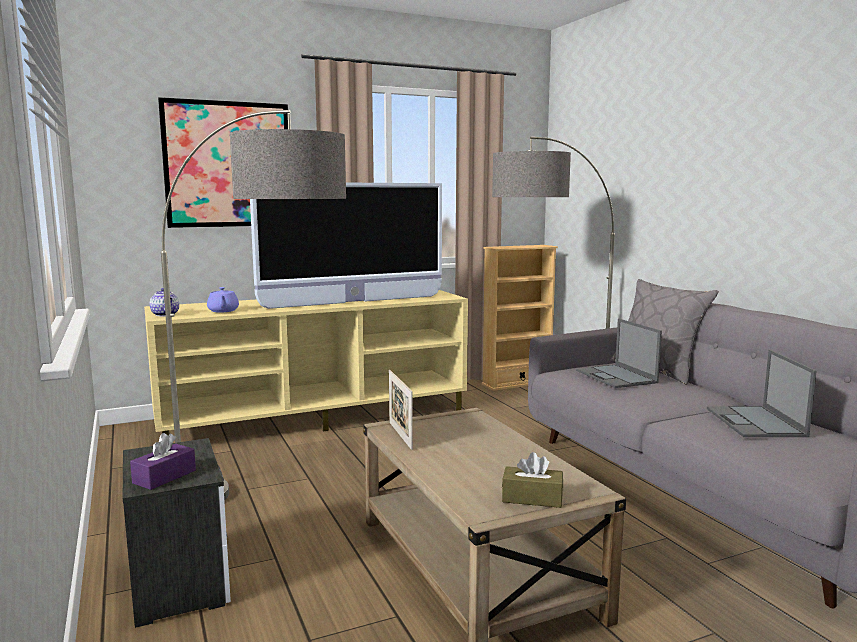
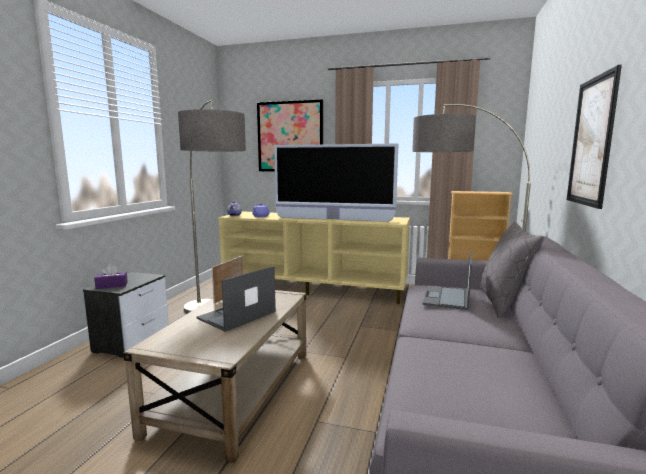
camera: 40 degrees right, 0 degrees up
(532, 498) = (188, 347): brown tissue box -> none
(730, 193) = (591, 141): none -> picture
(756, 422) = (467, 361): laptop -> laptop (236, 315)

